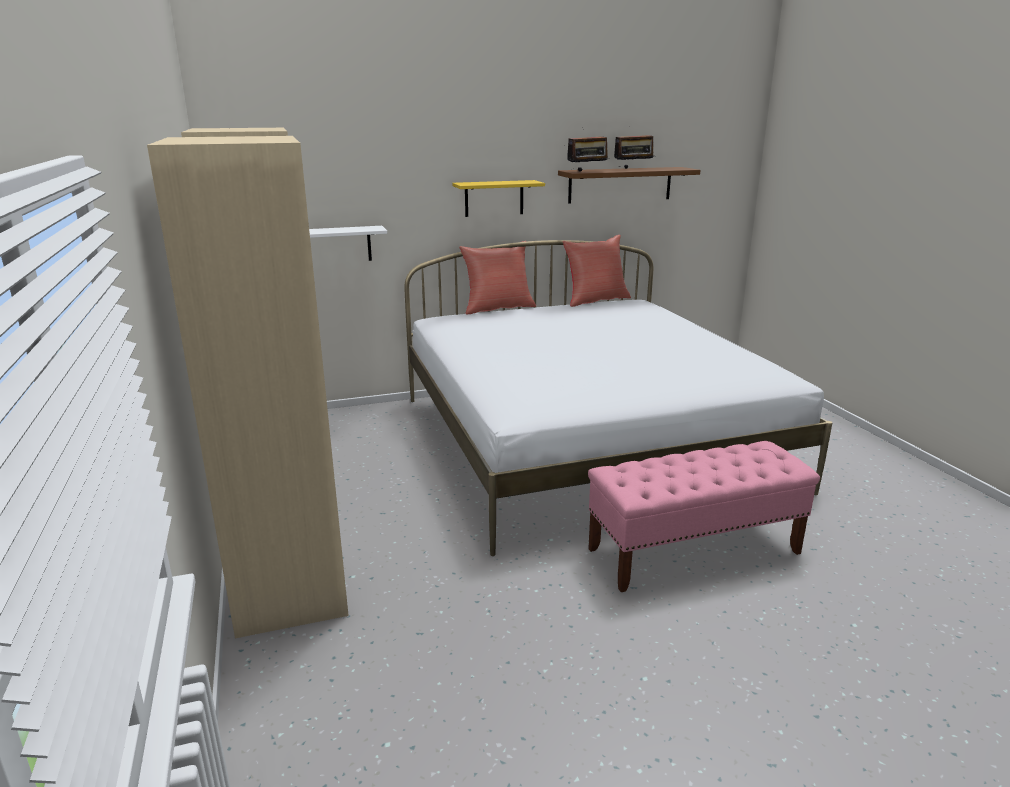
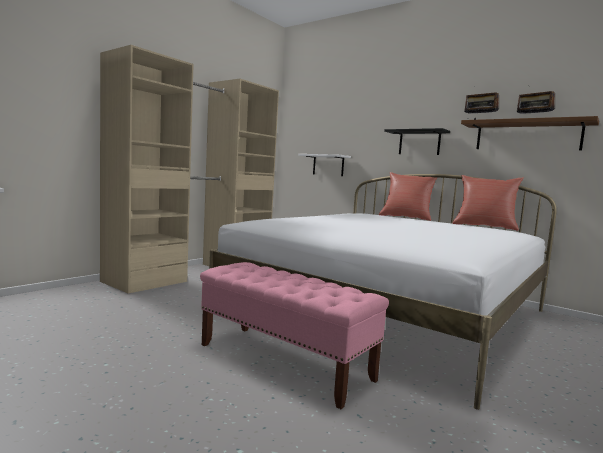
camera: 55 degrees right, 15 degrees down
(494, 198) = (419, 143): yellow shelf -> black shelf

